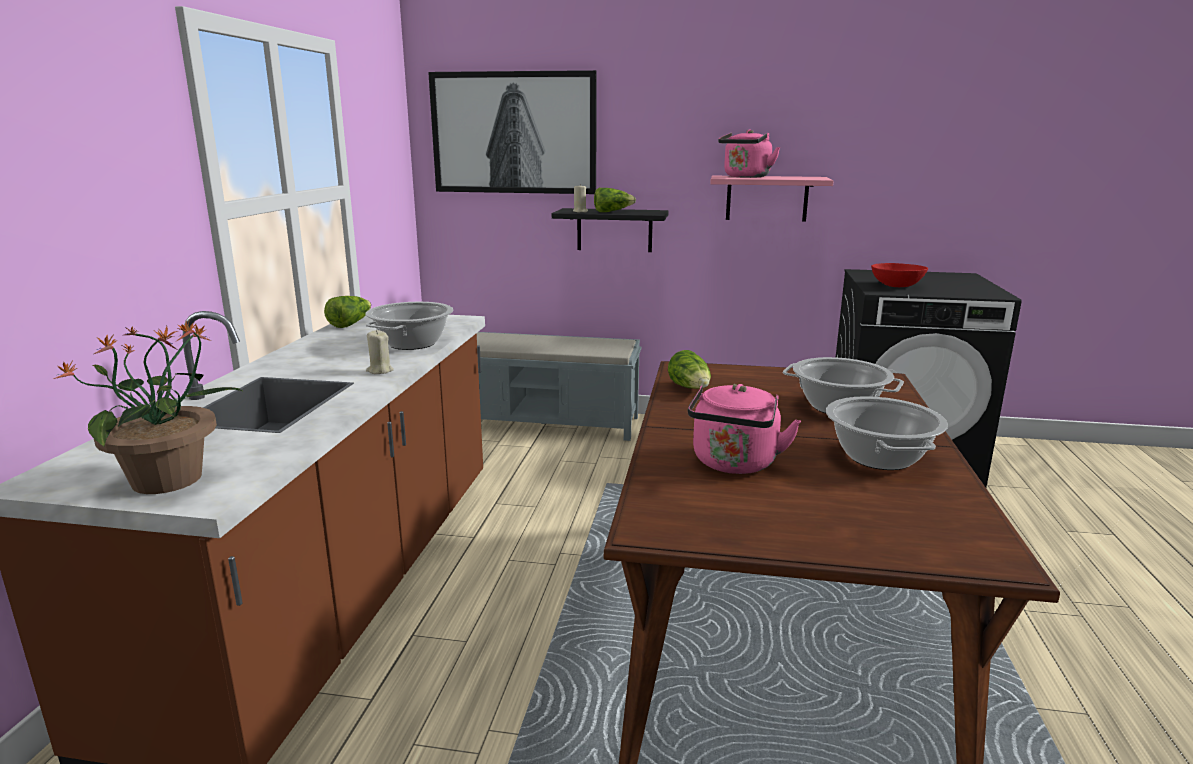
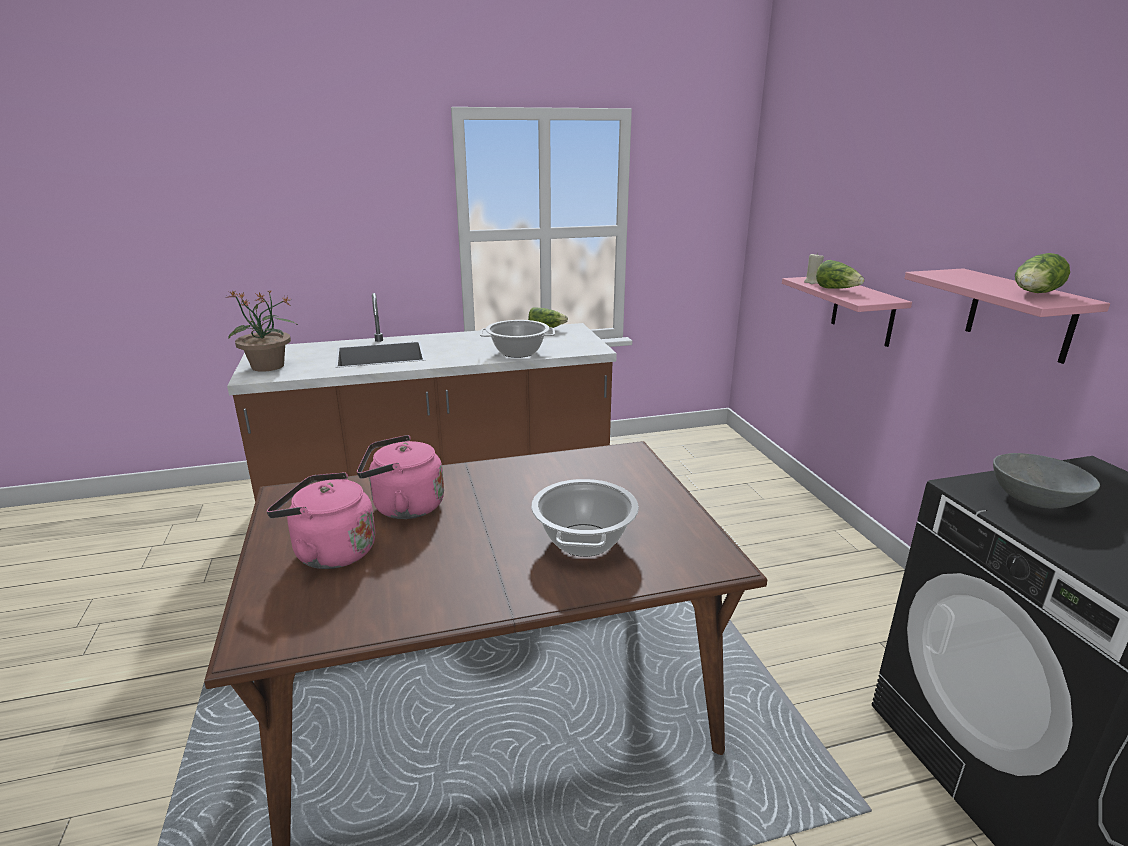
camera: 65 degrees right, 5 degrees up
(380, 371) = (452, 359): beige candle -> none
(513, 133) = (810, 189): picture -> none
(544, 422) = (753, 480): grey bench -> none
(614, 230) = (863, 311): black shelf -> pink shelf
(690, 388) = (571, 464): lettuce -> lettuce (1034, 294)
(745, 177) = (967, 278): pink kettle -> pink kettle (330, 552)
(879, 457) = (455, 573): cooking pot -> none
(897, 285) = (1036, 500): red bowl -> grey bowl

